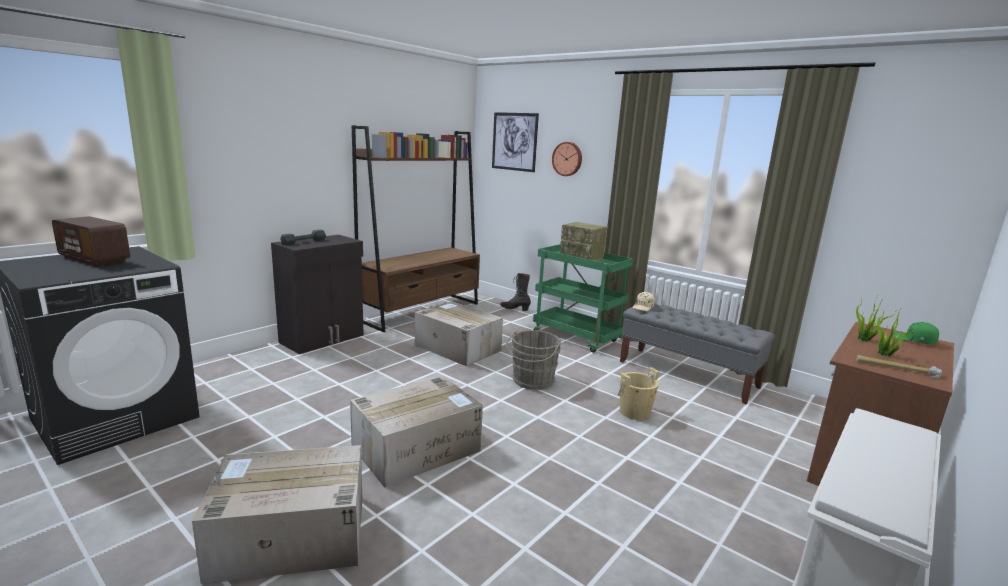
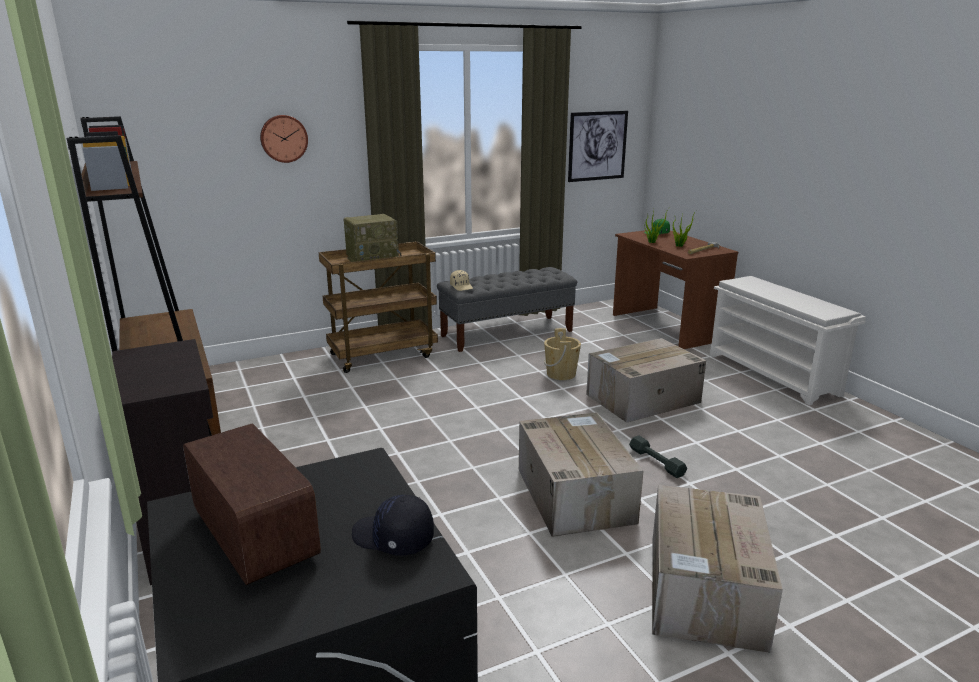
camera: 65 degrees left, 5 degrees up
(74, 274) = (392, 538): none -> black cap
(95, 259) = (254, 536): radio -> radio turned 90 degrees counterclockwise
(303, 242) = (145, 379): grey dumbbell -> grey dumbbell (656, 462)
(456, 347) = (339, 427): cardboard box -> cardboard box (642, 399)
(514, 141) = (177, 123): picture -> picture (597, 146)
(515, 309) = (253, 366): black boot -> none
(531, 381) = (469, 403): grey bucket -> none
(577, 338) = (383, 355): green cart -> brown cart

